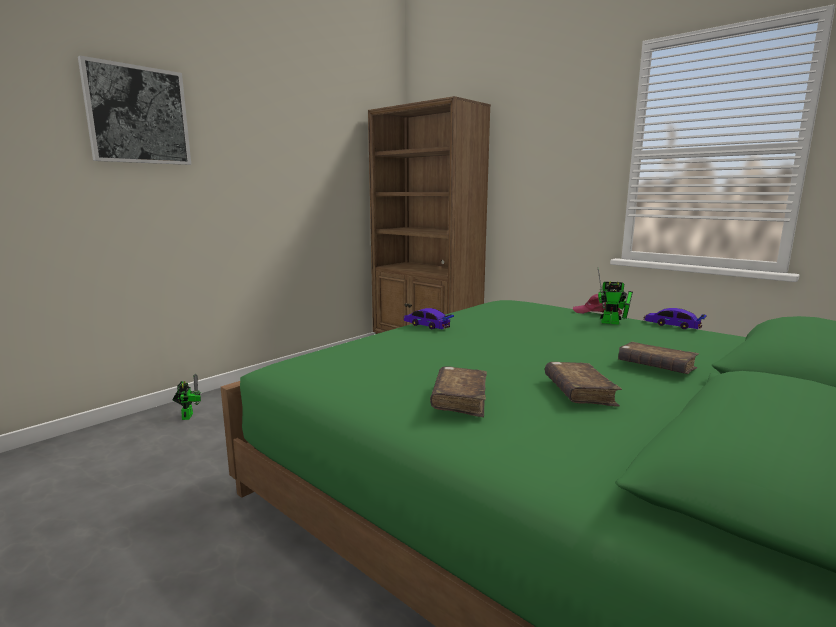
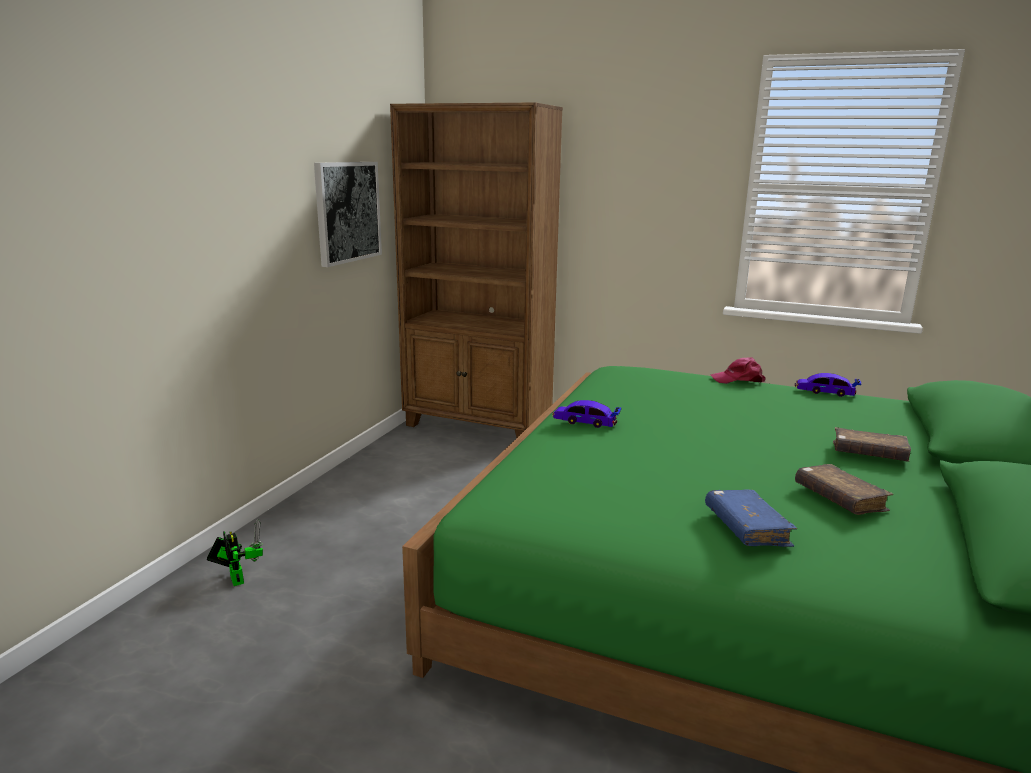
camera: 20 degrees left, 5 degrees up
(138, 115) = (128, 140): picture -> picture (347, 212)
(460, 400) = (746, 528): brown book -> blue book
(613, 323) = (771, 395): toy robot -> none

